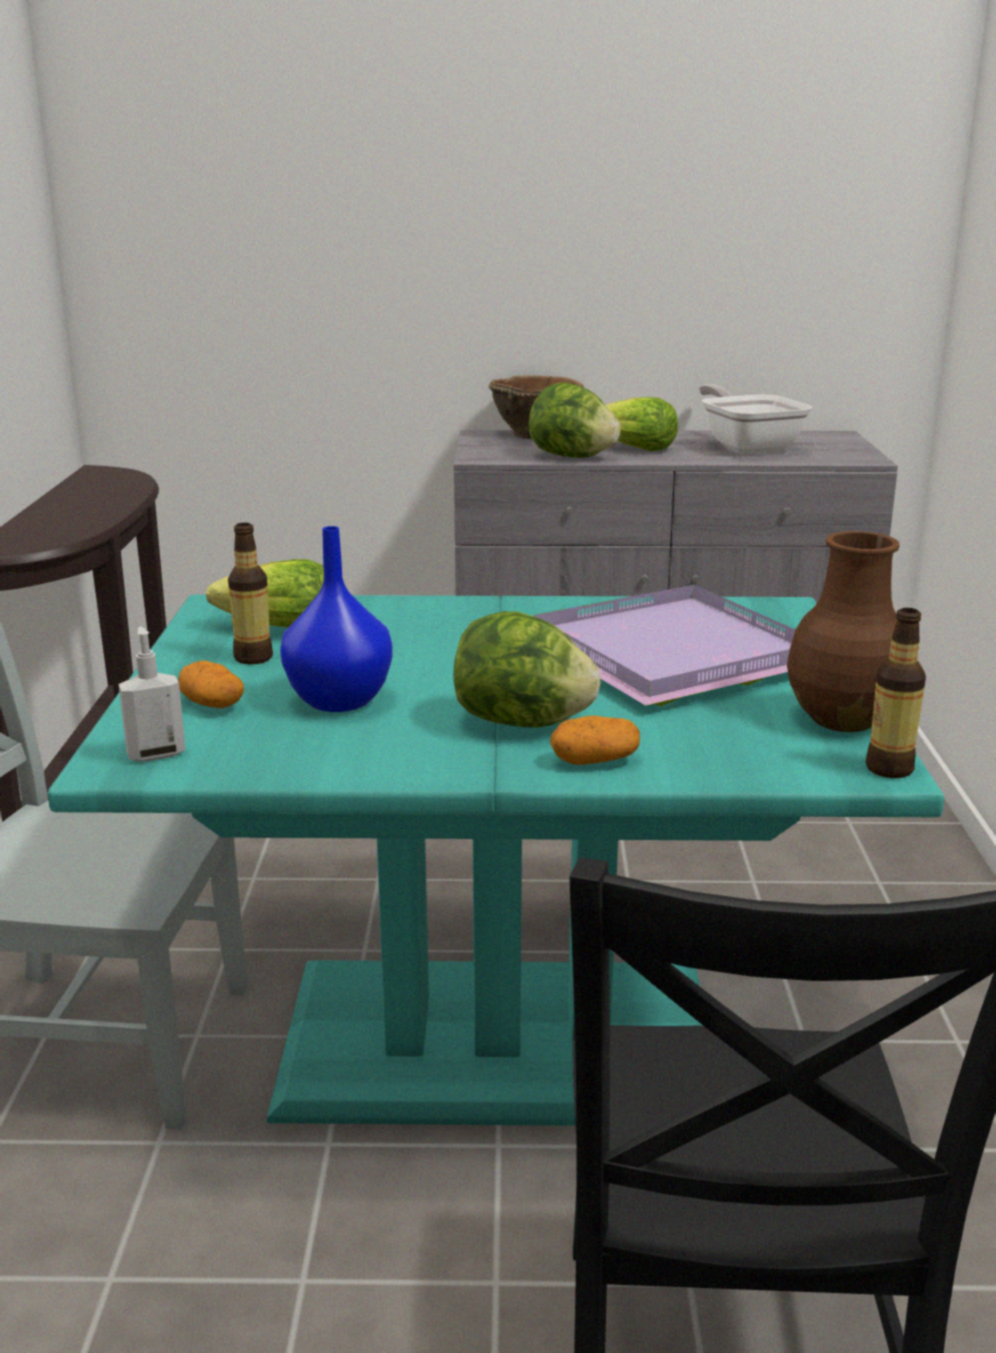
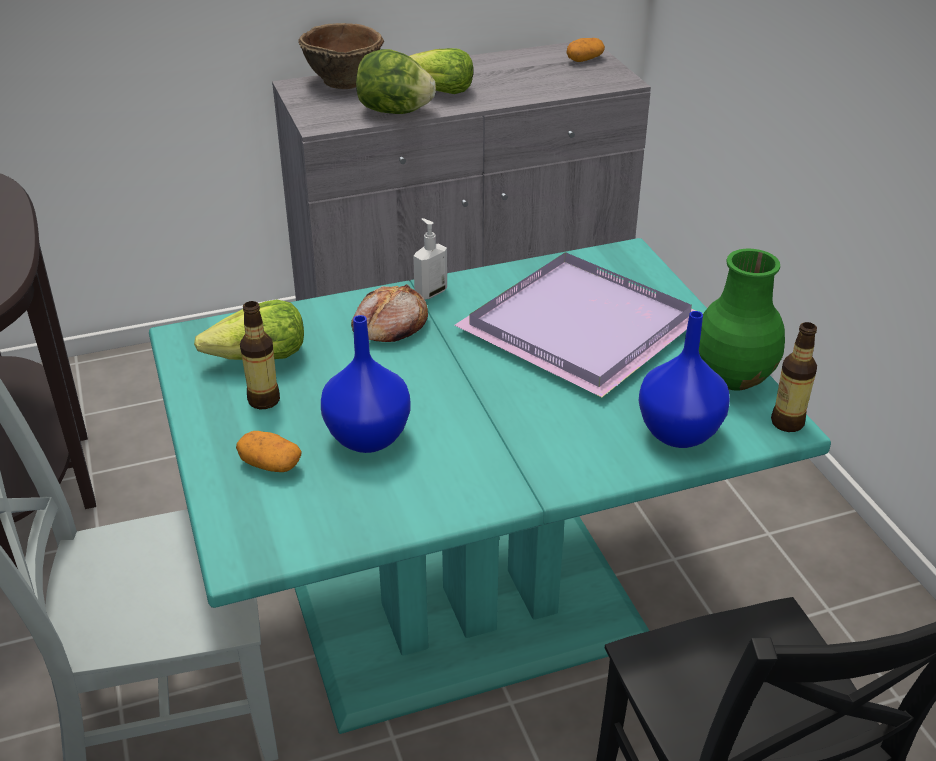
camera: 20 degrees left, 15 degrees up
(156, 754) = (267, 533): soap dispenser -> soap dispenser (430, 292)
(444, 624) = (389, 326): none -> bread
(522, 723) = (519, 431): lettuce -> none
(594, 761) = (594, 461): potato -> potato (584, 60)
(725, 754) = (677, 433): none -> blue vase
(747, 446) = (524, 75): frying pan -> none
(841, 720) = (732, 378): brown vase -> green vase

